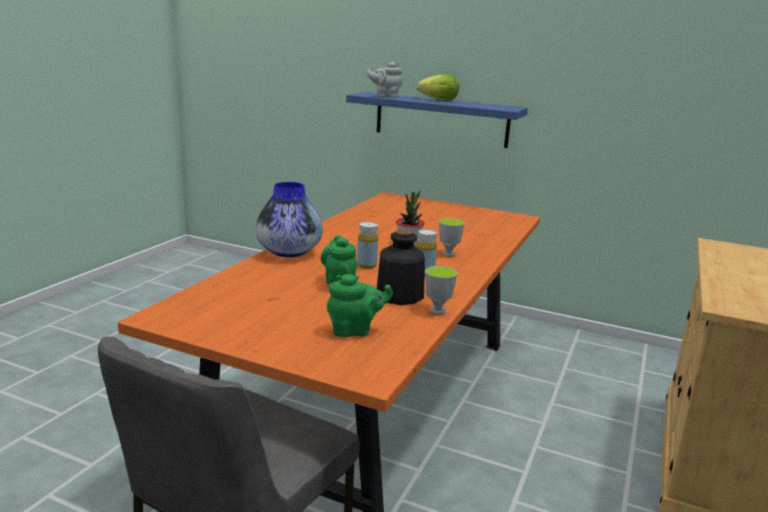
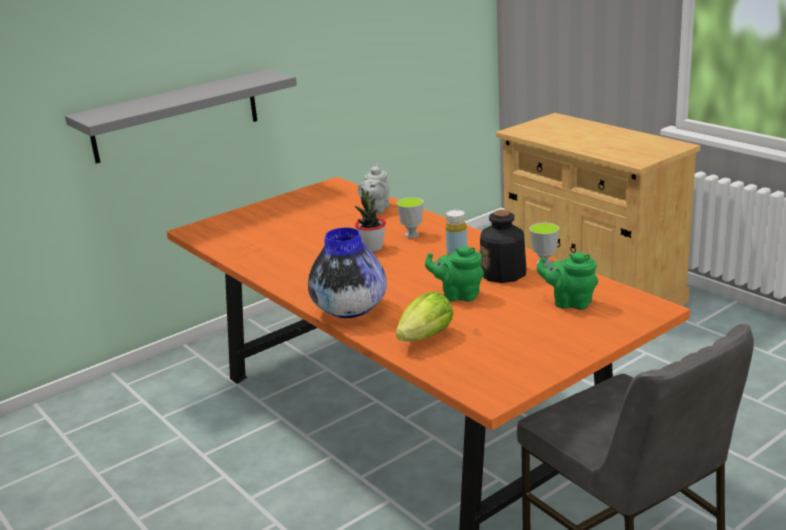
camera: 60 degrees left, 5 degrees up
(355, 331) = (570, 303): green teapot -> green teapot turned 90 degrees counterclockwise
(366, 265) = (417, 276): yellow bottle -> none
(385, 96) = (128, 111): grey teapot -> grey teapot (375, 209)
(439, 100) = (185, 93): lettuce -> lettuce (426, 337)
(441, 119) = (176, 116): blue shelf -> grey shelf

